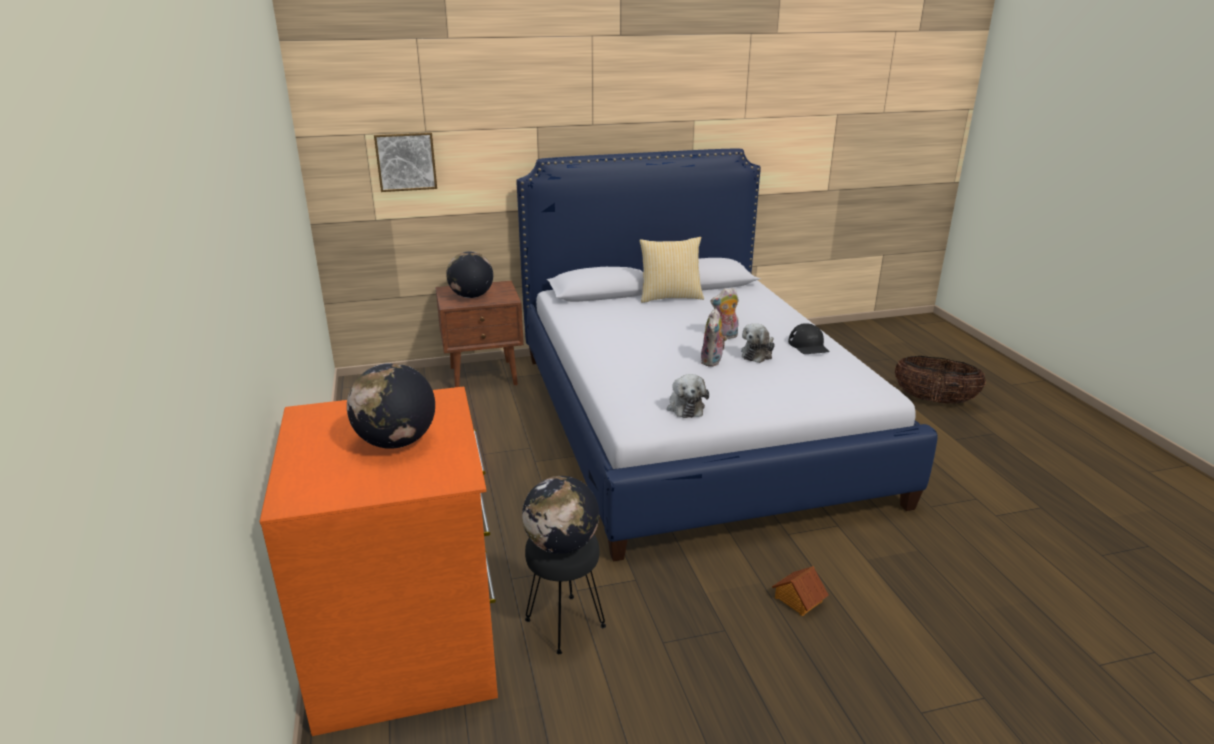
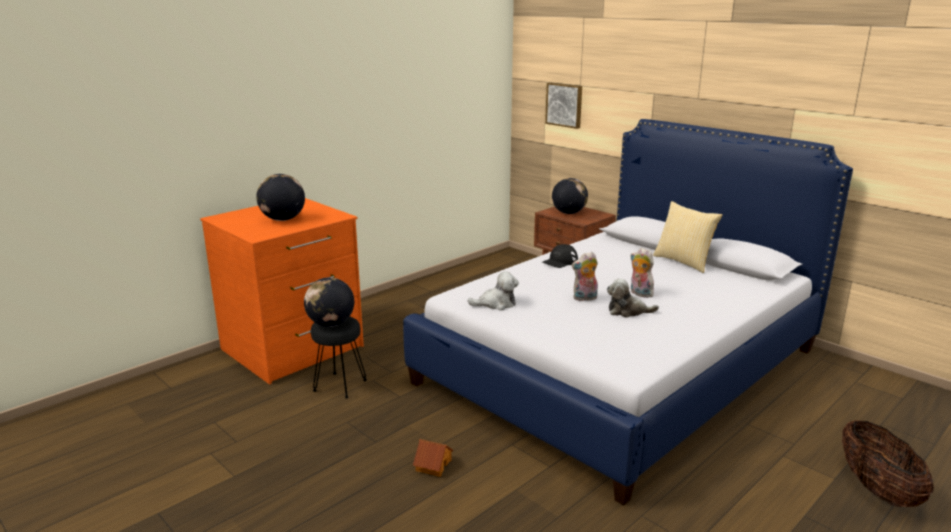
camera: 60 degrees right, 5 degrees down
(685, 407) = (496, 304): plush toy -> plush toy turned 150 degrees counterclockwise
(808, 346) = (678, 327): black cap -> black cap (560, 261)

